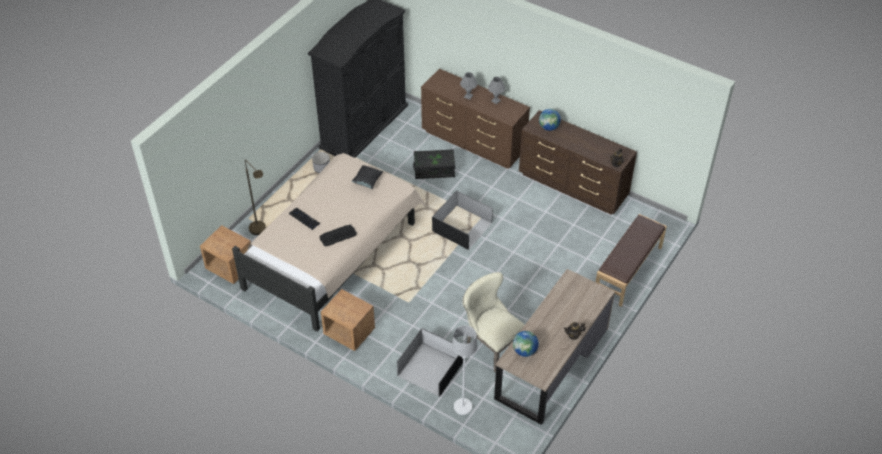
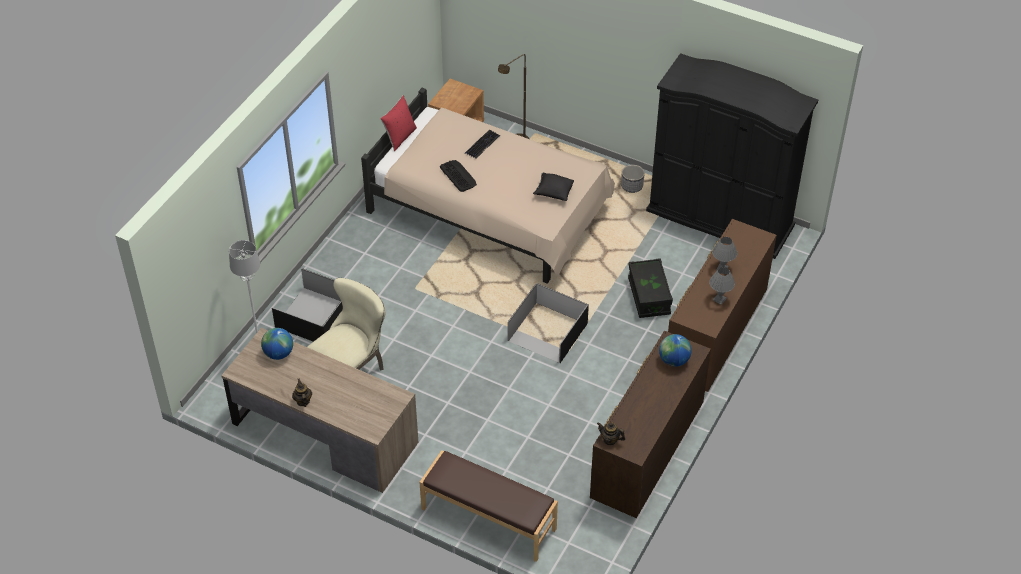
camera: 85 degrees right, 0 degrees up
(281, 272) = (399, 137): none -> red pillow
(349, 332) = (366, 239): brown nightstand -> none

